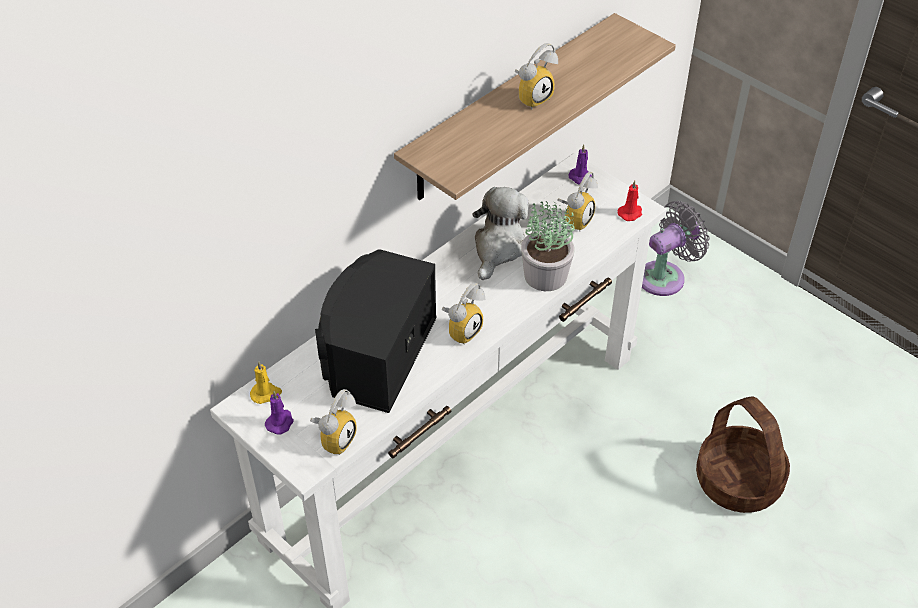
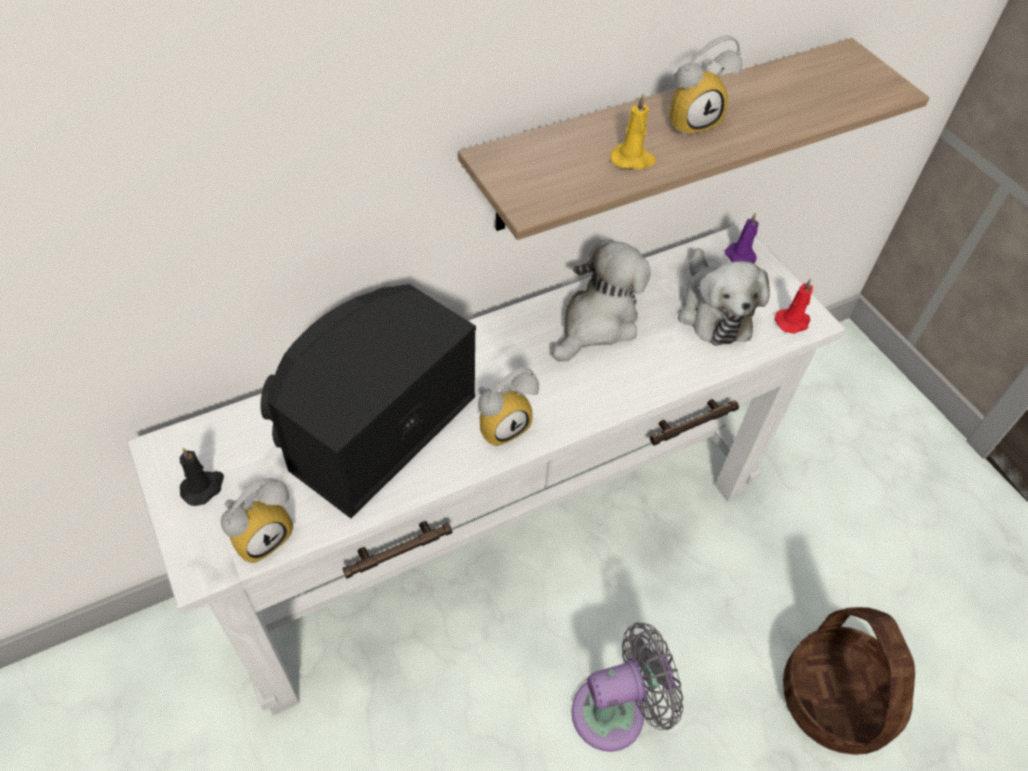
camera: 15 degrees right, 5 degrees up
(266, 394) = (207, 440): yellow candle -> yellow candle (633, 159)
(280, 422) = (203, 487): purple candle -> black candle
(545, 276) = (645, 379): potted plant -> none
(575, 219) = (713, 310): alarm clock -> plush toy
(665, 276) = (821, 401): grey fan -> grey fan (616, 711)

